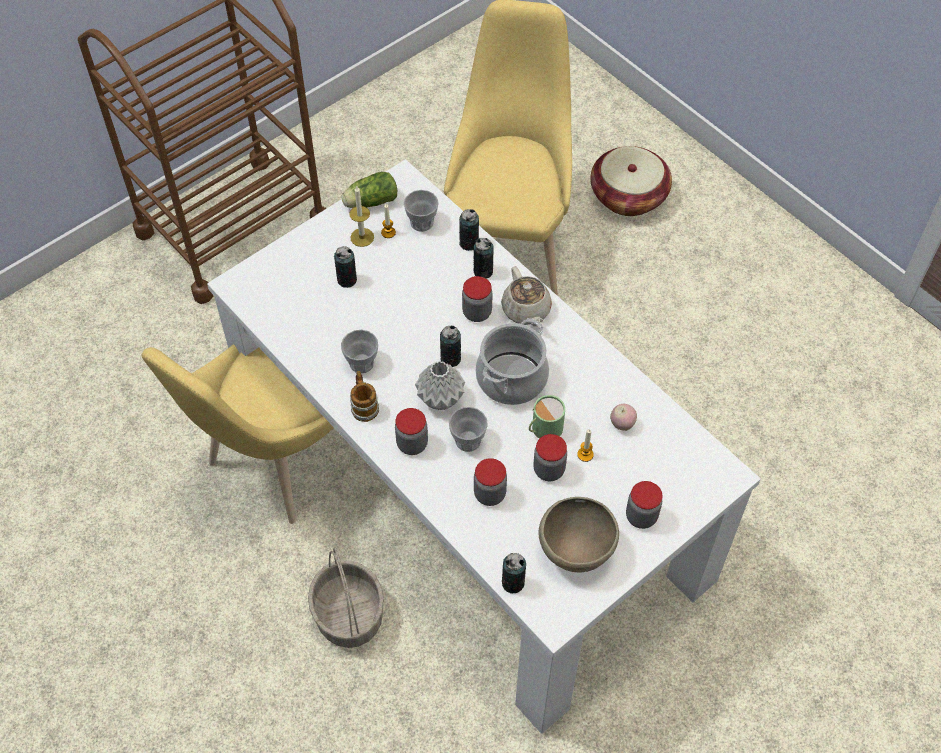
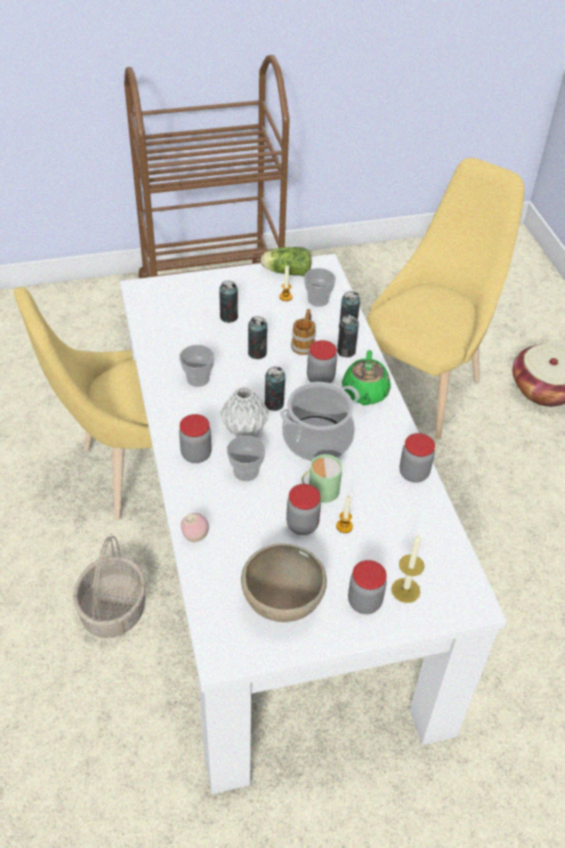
camera: 25 degrees right, 10 degrees down
(362, 237) = (262, 293): candle -> candle (405, 590)
(364, 405) = (177, 409): mug -> mug (304, 343)
(489, 494) = (235, 521): jar -> jar (414, 473)
(513, 583) = (205, 605): can -> can (257, 353)
(526, 310) = (364, 393): beige teapot -> green teapot
(622, 424) = (395, 516): apple -> apple (195, 536)

